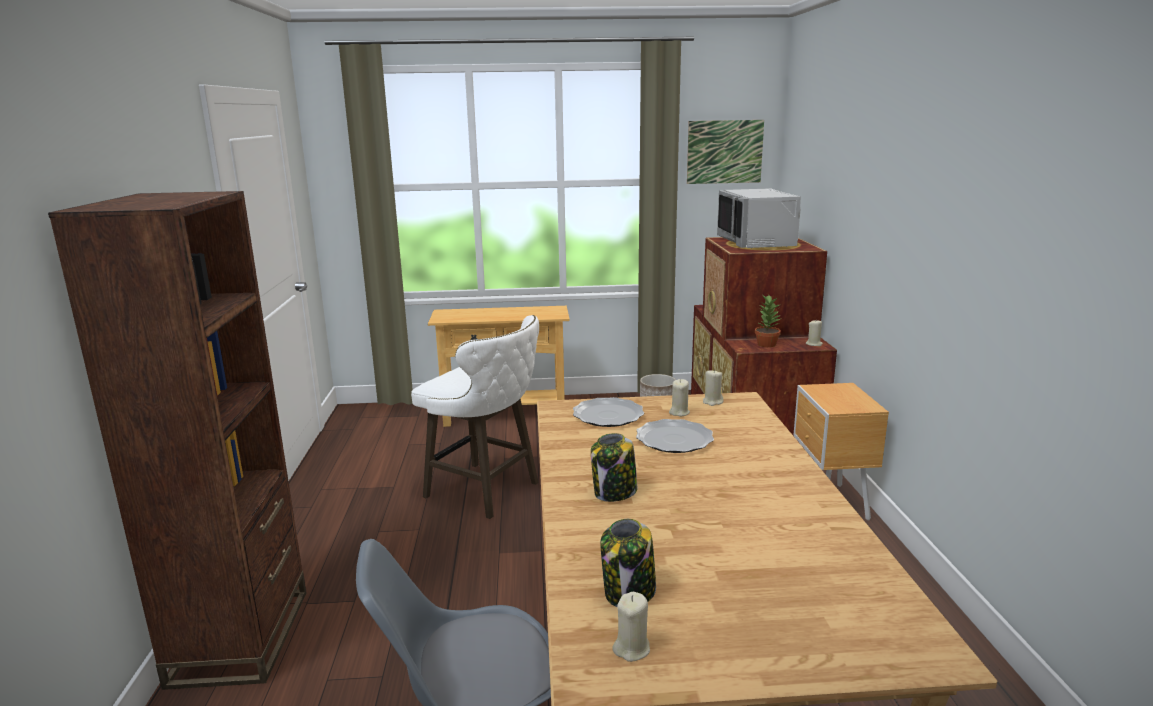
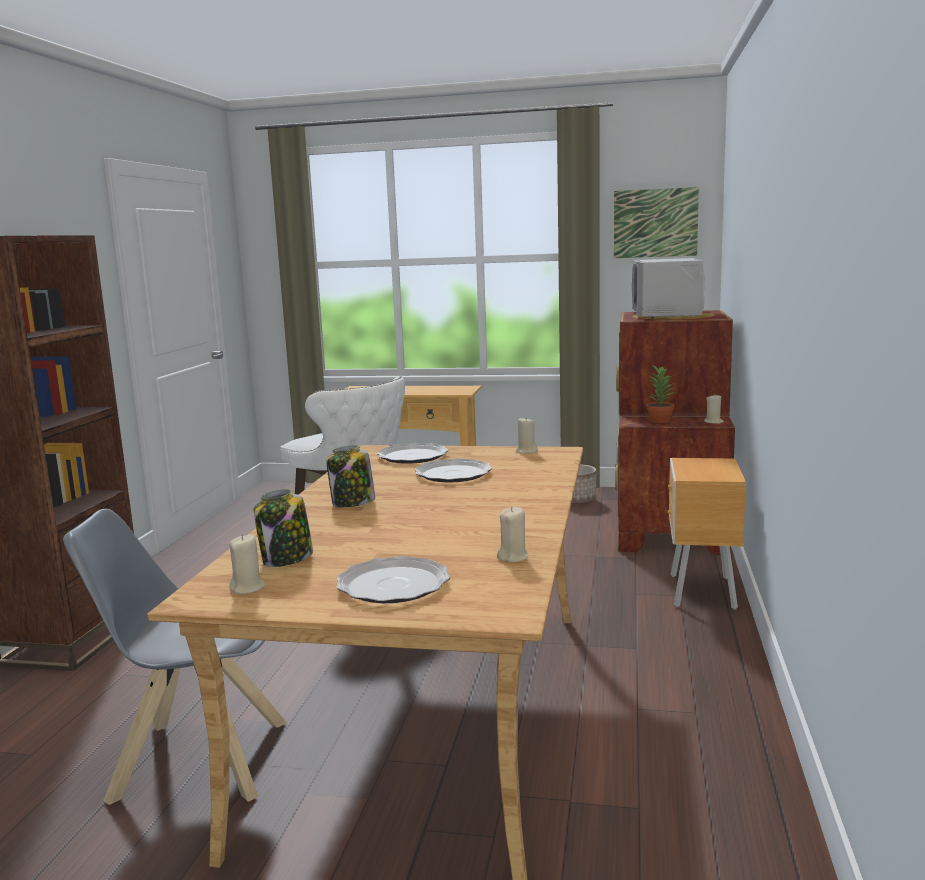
camera: 15 degrees right, 5 degrees down
(679, 412) = (483, 457): beige candle -> beige candle (513, 557)
(781, 622) = (393, 584): none -> plate

